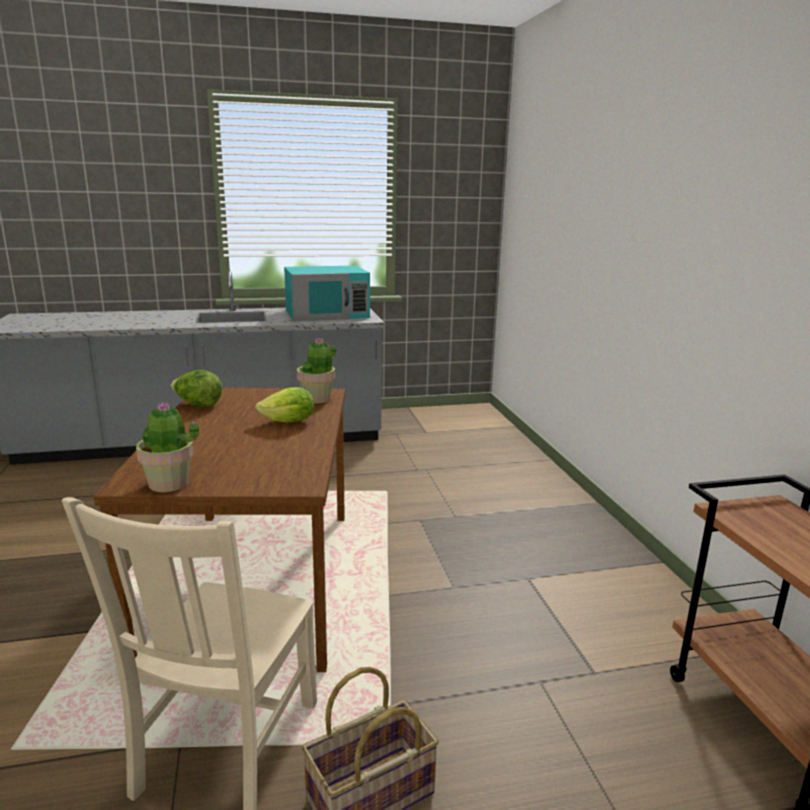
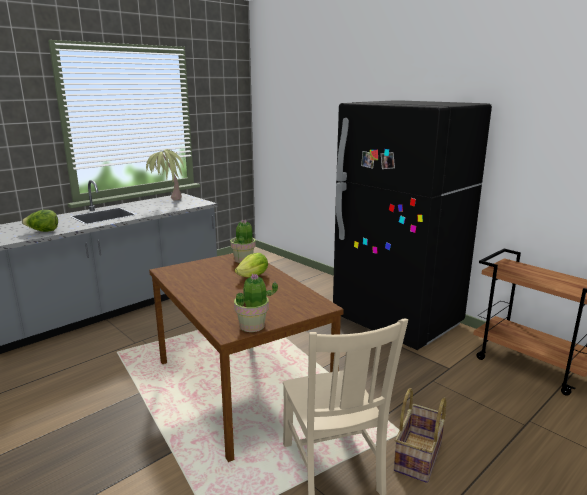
camera: 30 degrees left, 0 degrees up
(197, 405) = (176, 280): lettuce -> lettuce (43, 231)
(327, 314) = (168, 203): turquoise microwave -> potted plant
(586, 564) = (397, 321): none -> black fridge

